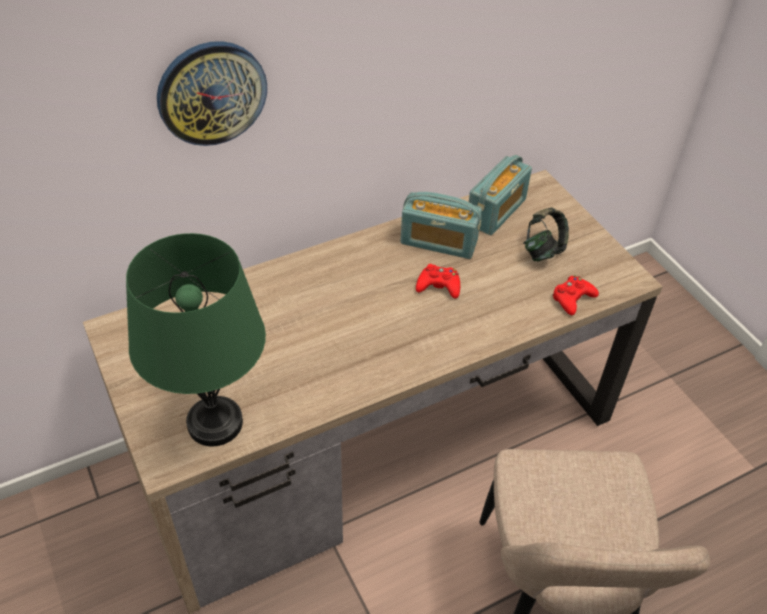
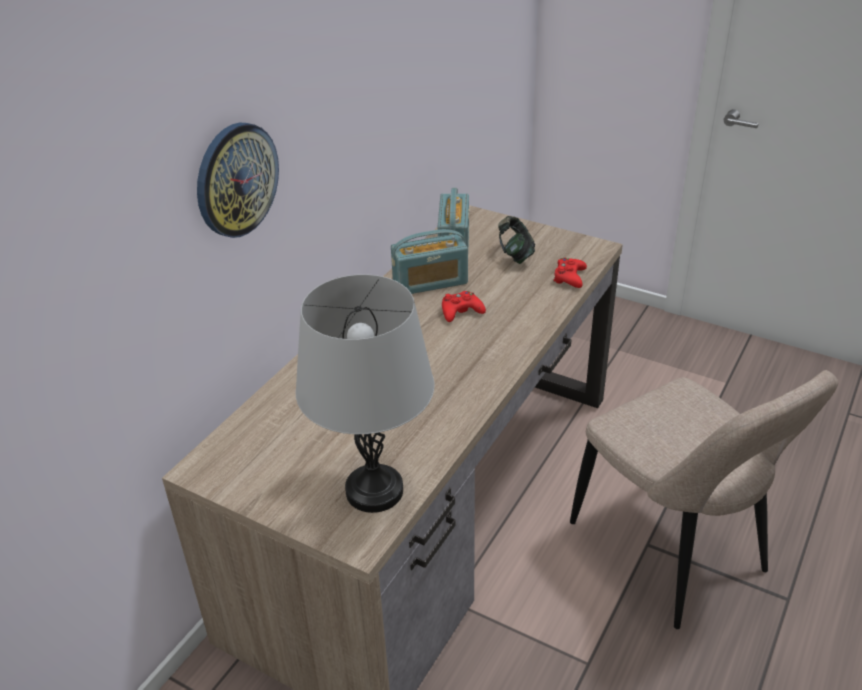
camera: 30 degrees left, 10 degrees down
(215, 423) = (374, 491): green table lamp -> grey table lamp

